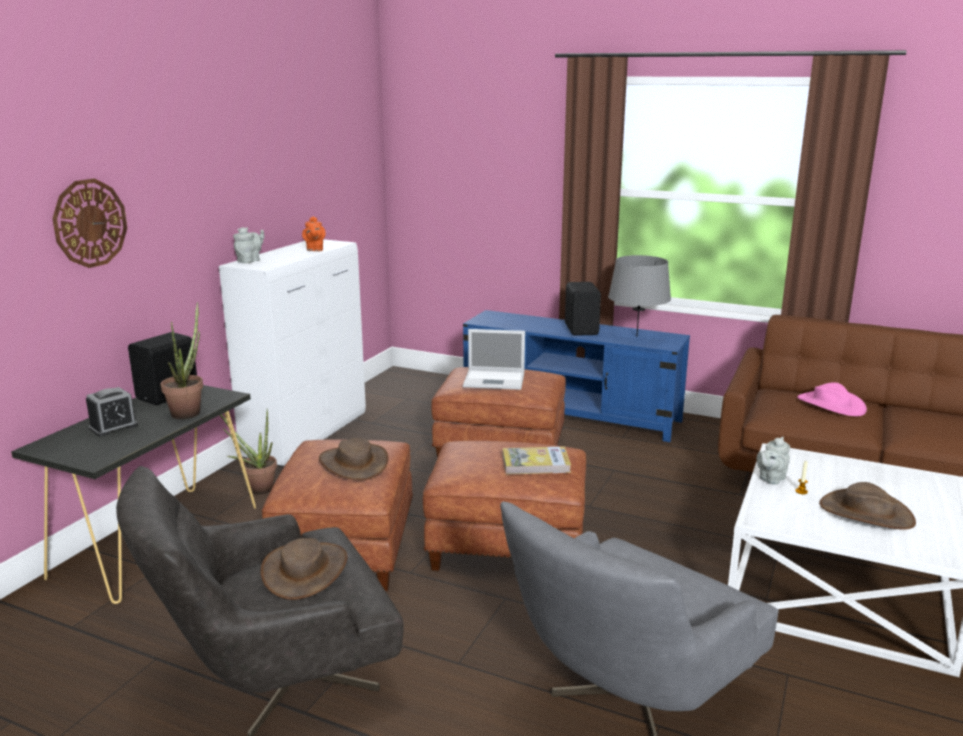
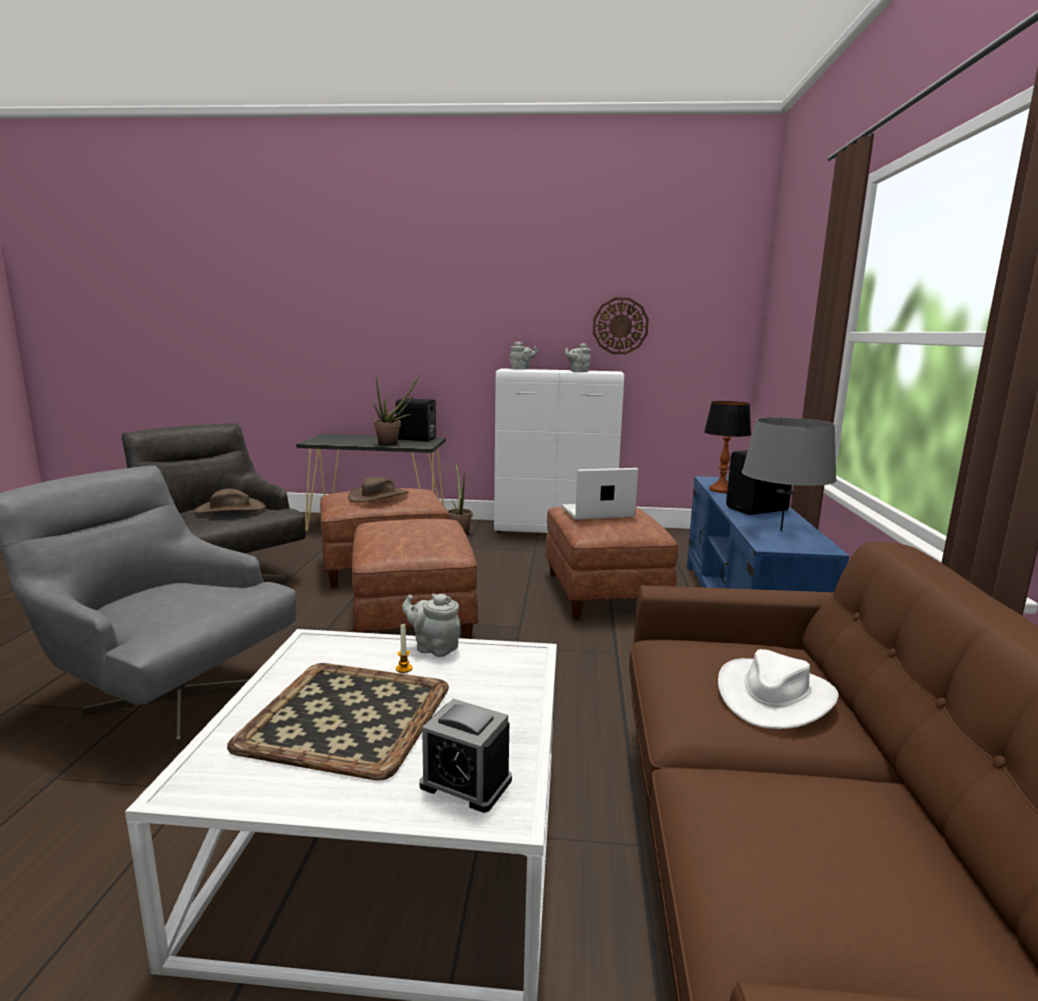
camera: 70 degrees right, 5 degrees down
(90, 223) = (396, 316): wall clock -> wall clock (620, 326)
(113, 427) = (360, 439): alarm clock -> alarm clock (466, 783)
(314, 250) = (578, 371): orange teapot -> grey teapot
(495, 380) = (595, 512): laptop -> laptop turned 90 degrees clockwise
(519, 326) = (721, 490): none -> table lamp
(536, 464) = (402, 538): book -> none
(830, 405) = (774, 695): pink hat -> white hat
(866, 513) = (346, 715): brown hat -> tray

